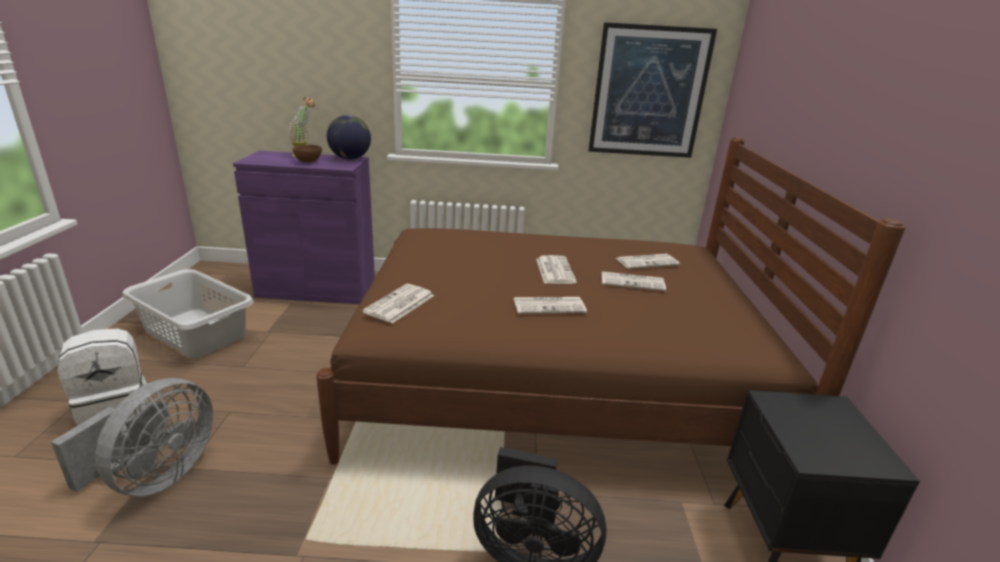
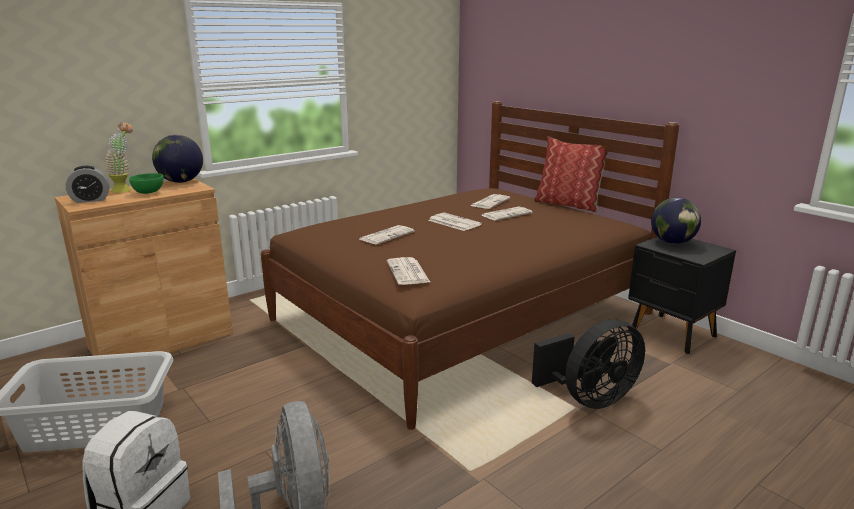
camera: 40 degrees left, 5 degrees down
(266, 158) = (90, 200): none -> alarm clock
(308, 161) = (148, 192): brown bowl -> green bowl
(317, 289) = (162, 340): purple cabinet -> brown cabinet
(549, 306) = (493, 240): newspaper -> newspaper (387, 235)
(649, 92) = (410, 77): picture -> none
(747, 299) = (568, 205): none -> pillow
(817, 414) = (672, 242): none -> globe

